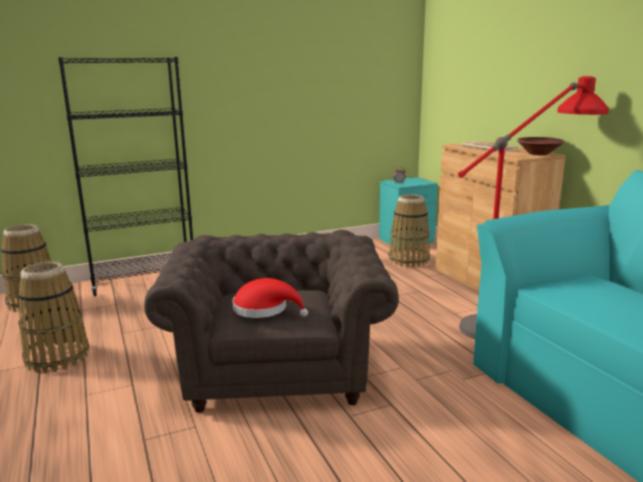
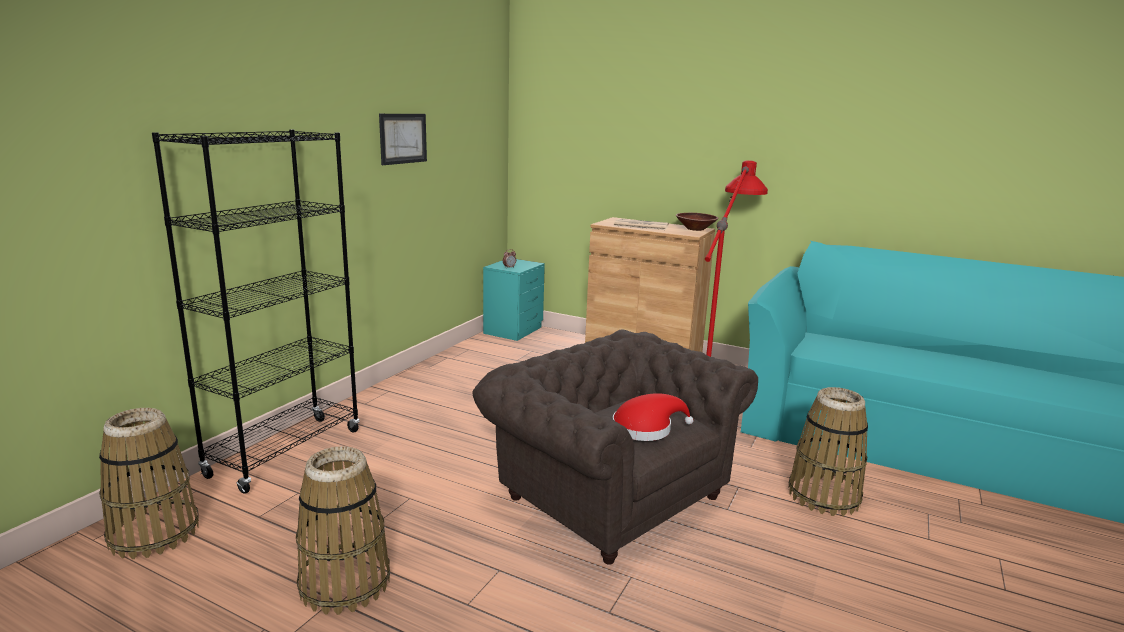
camera: 40 degrees left, 0 degrees up
(287, 67) = (403, 138): none -> picture
(408, 260) = (548, 351): basket -> basket (823, 496)

